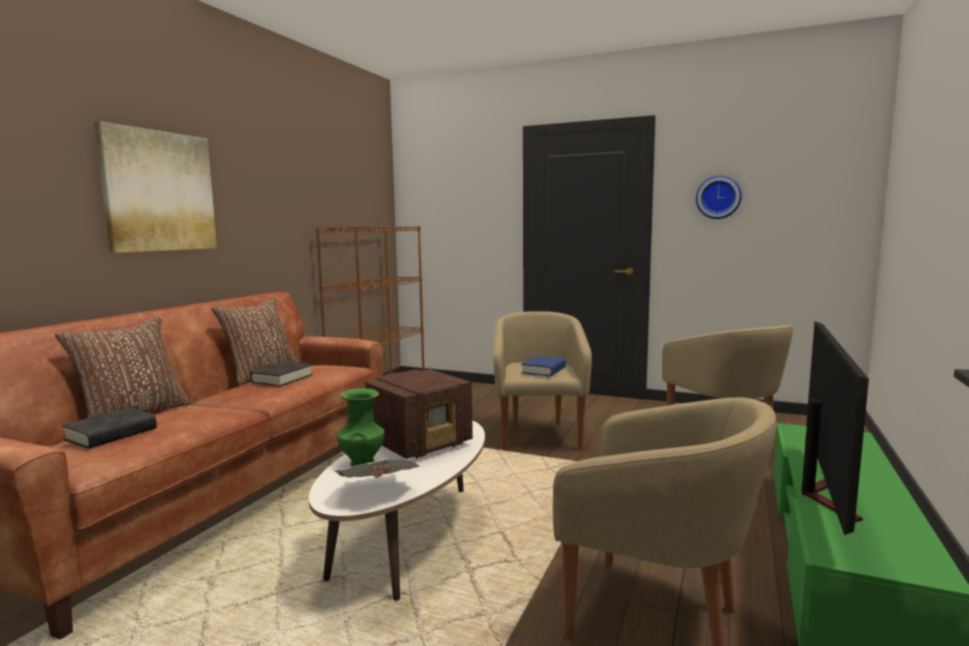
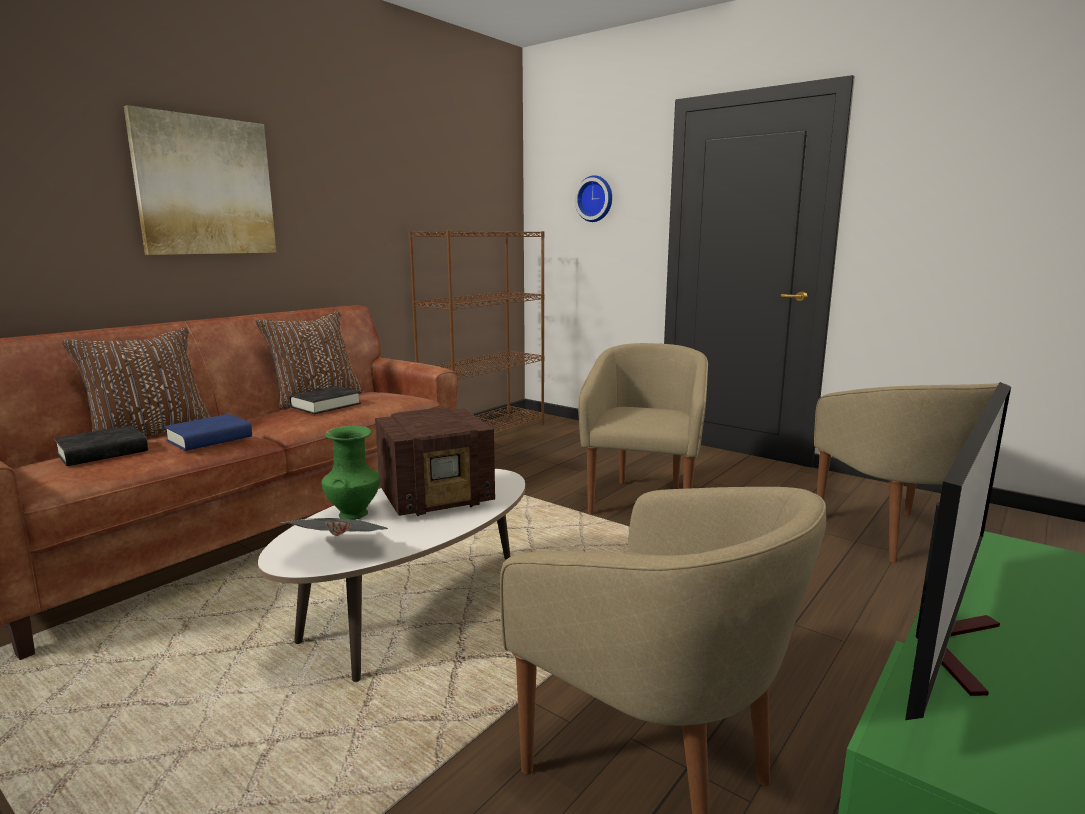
camera: 15 degrees right, 5 degrees up
(544, 370) = (648, 419): blue book -> blue book (209, 439)
(718, 197) = (937, 193): wall clock -> wall clock (595, 199)

